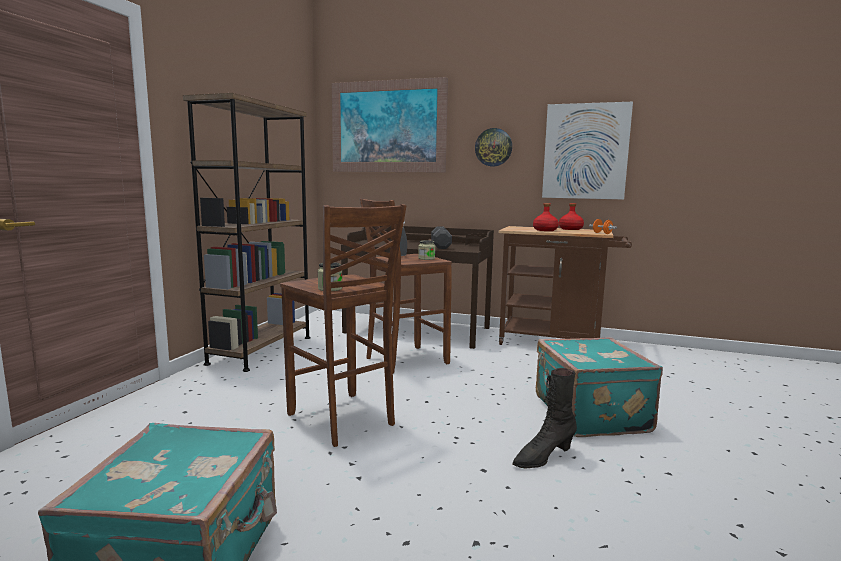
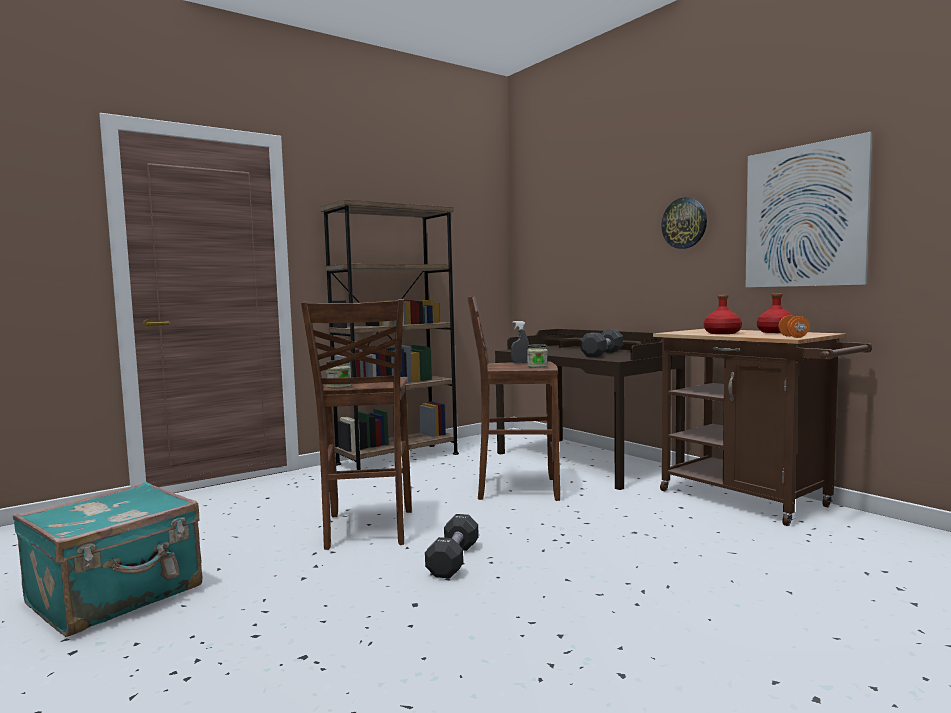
camera: 35 degrees right, 5 degrees down
(387, 127) = (573, 211): picture -> none
(452, 427) = (453, 560): none -> black dumbbell
(543, 457) = (496, 612): black boot -> none
(589, 414) = (637, 587): turquoise suitcase -> none

